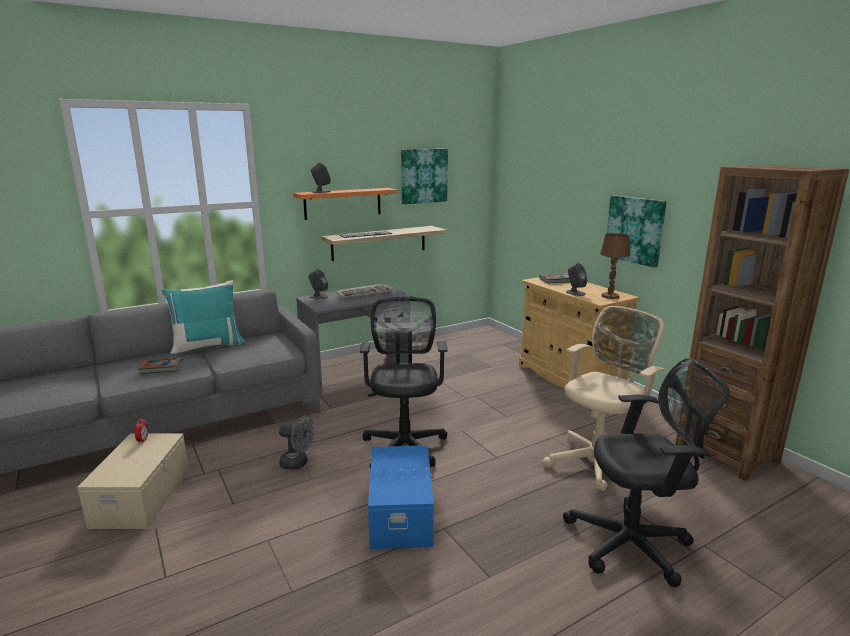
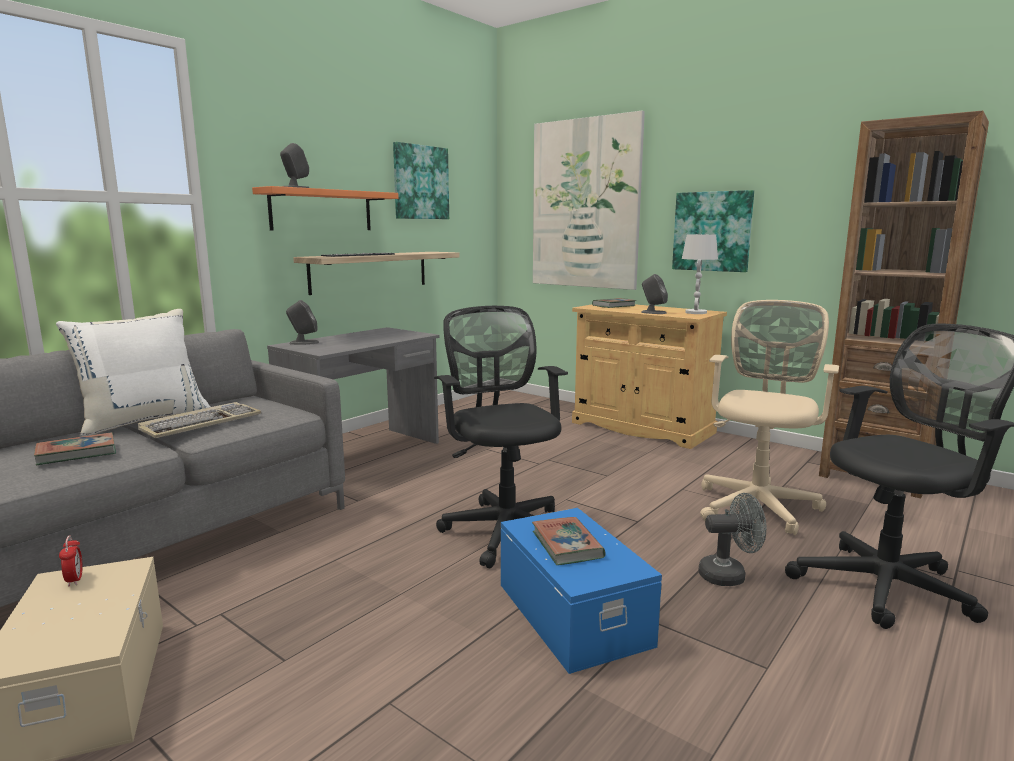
camera: 20 degrees left, 5 degrees down
(208, 346) = (144, 420): turquoise pillow -> white pillow
(298, 463) = (359, 579): grey fan -> grey fan (729, 575)
(364, 293) = (368, 336): keyboard -> keyboard (201, 423)
(396, 471) = (567, 545): none -> book
(550, 194) = (585, 204): none -> picture
(610, 296) = (695, 312): brown table lamp -> white table lamp

